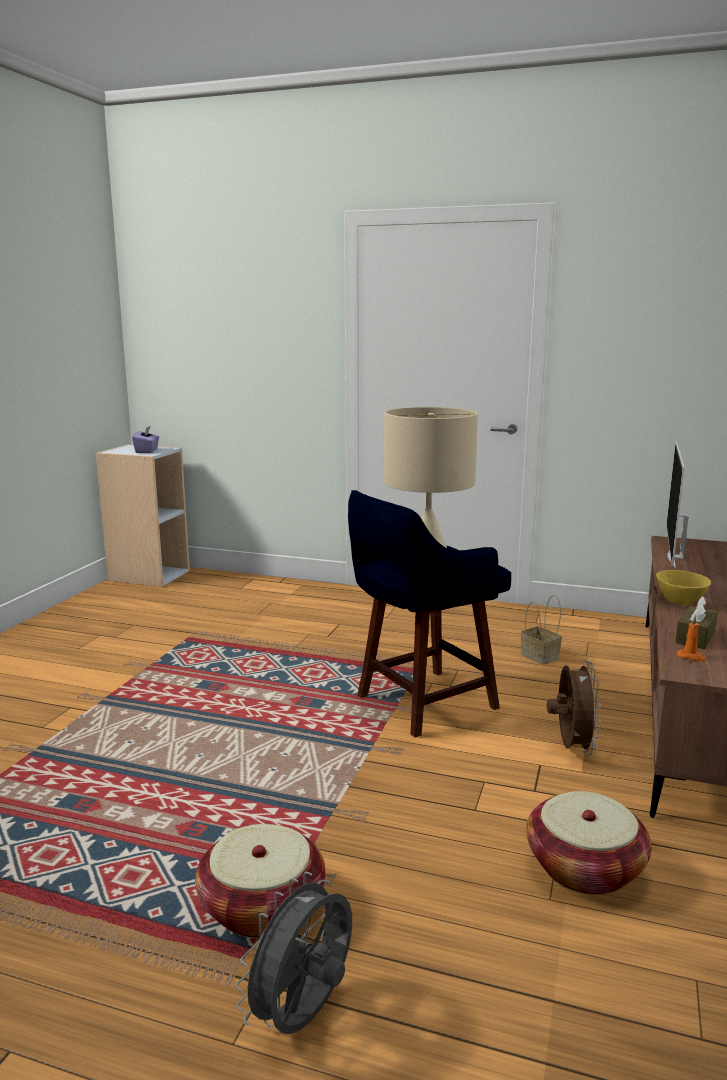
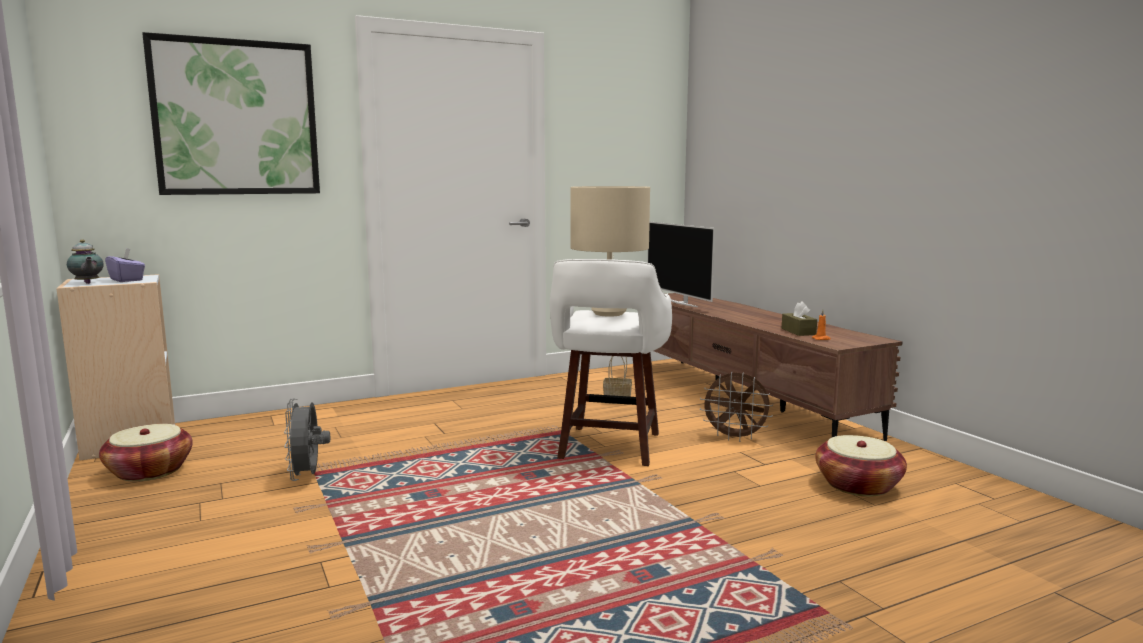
camera: 45 degrees left, 5 degrees down
(120, 451) = (87, 283): none -> teapot
(243, 317) = (236, 118): none -> picture
(262, 907) = (776, 586): basket -> basket (150, 471)
(304, 1016) = (910, 614): grey fan -> grey fan (308, 477)
(421, 704) = (608, 448): blue stool -> white stool
(571, 747) = (735, 438): brown fan -> brown fan turned 150 degrees clockwise
(680, 601) = (746, 320): yellow bowl -> none

